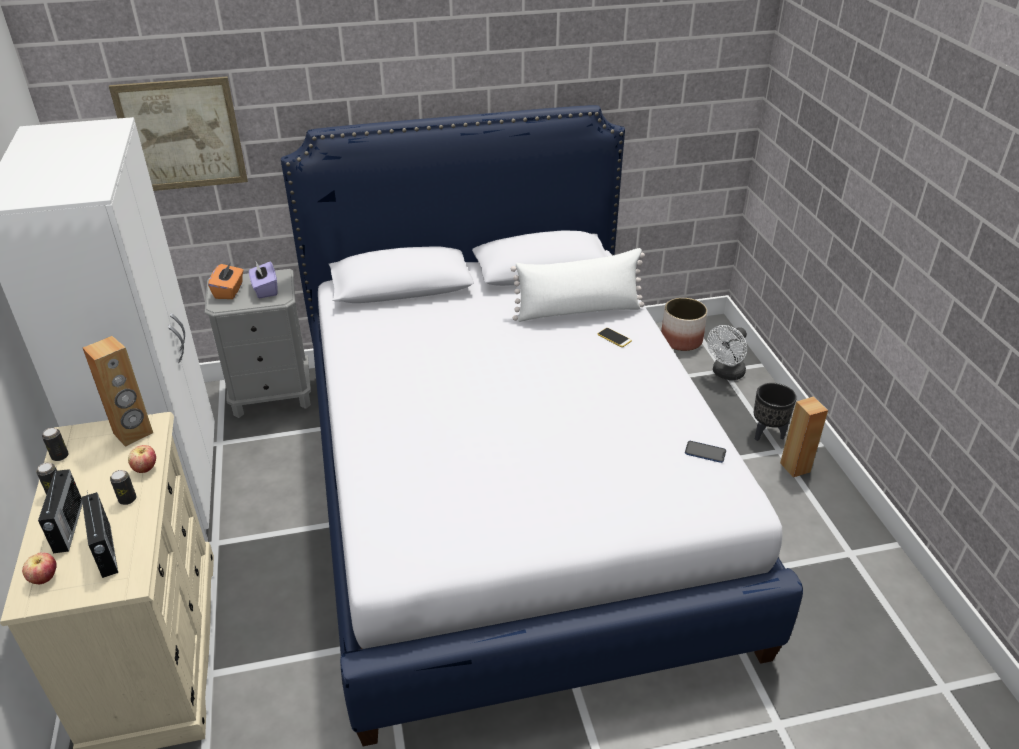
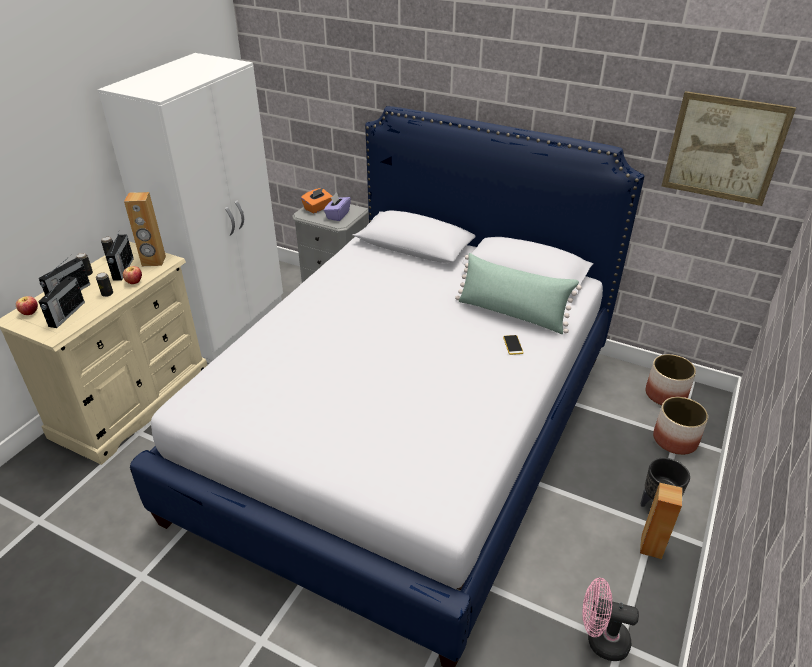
camera: 40 degrees right, 0 degrees up
(103, 462) = (123, 269): none -> radio
(181, 135) = (315, 88): picture -> picture (724, 148)
(578, 311) = (512, 314): white pillow -> green pillow
(705, 452) = (468, 461): phone -> none
(725, 374) = (675, 440): white fan -> planter
(836, 559) = (600, 639): none -> pink fan

